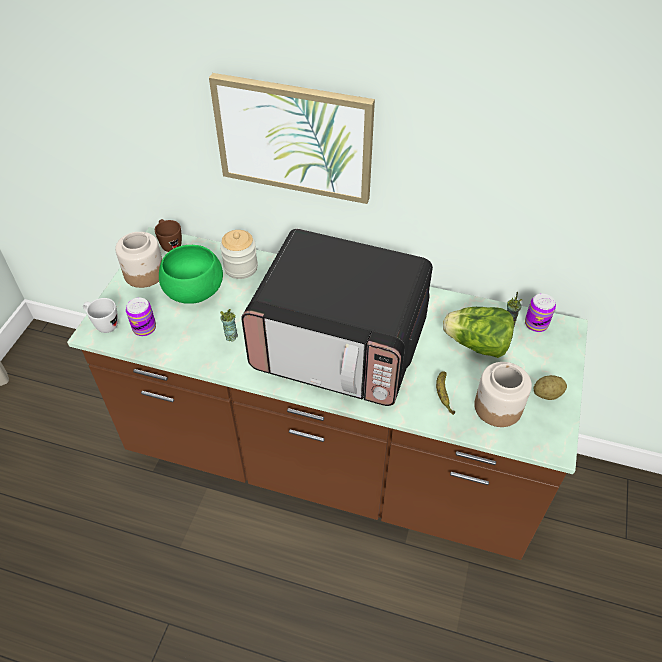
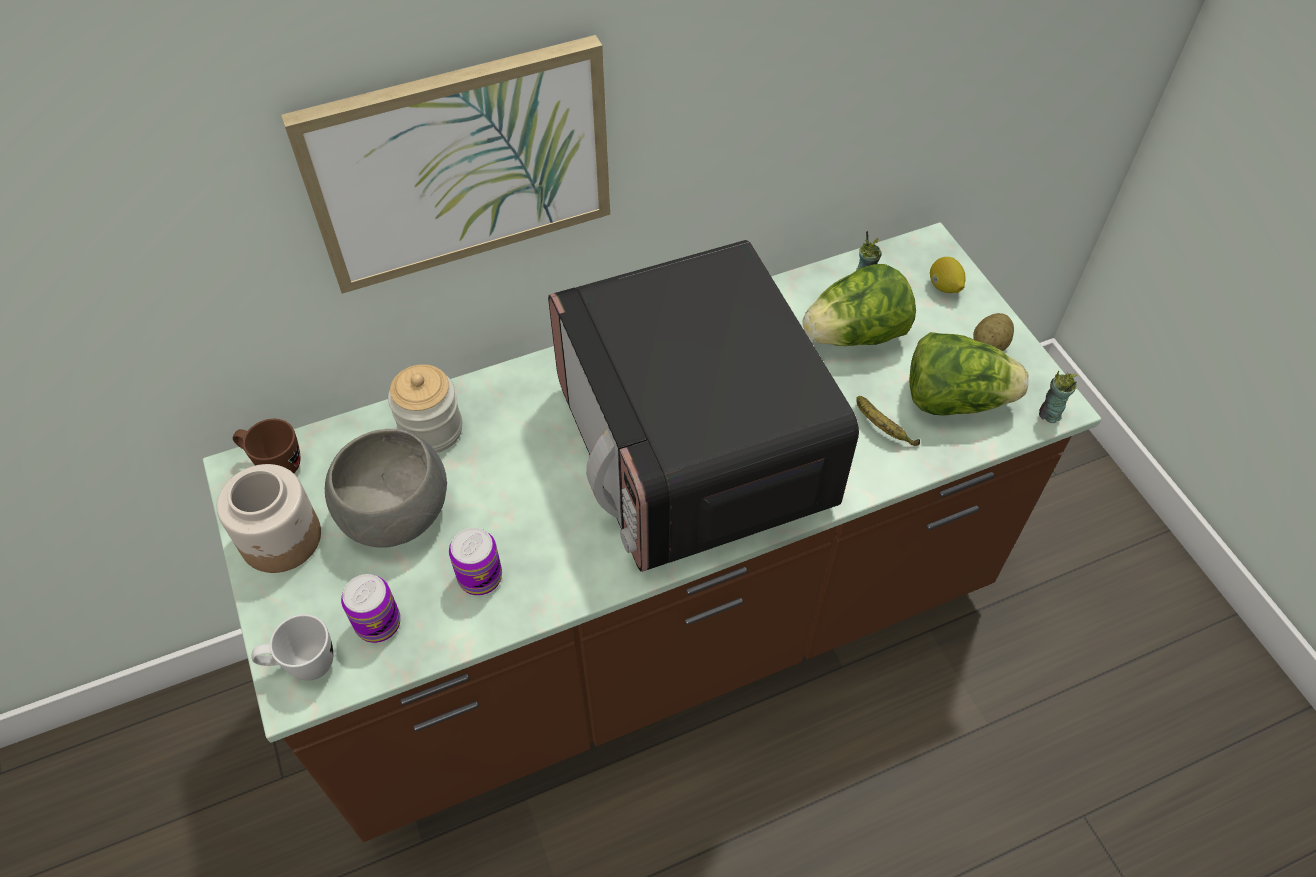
camera: 40 degrees left, 5 degrees up
(193, 291) = (395, 513): green bowl -> grey bowl
(231, 336) = (527, 542): cup -> cup (1049, 414)
(340, 345) = (693, 450): microwave -> microwave turned 90 degrees clockwise
(497, 407) = (954, 399): jar -> lettuce
(536, 324) = (893, 263): can -> can (480, 577)
(553, 351) = (944, 287): none -> lemon

